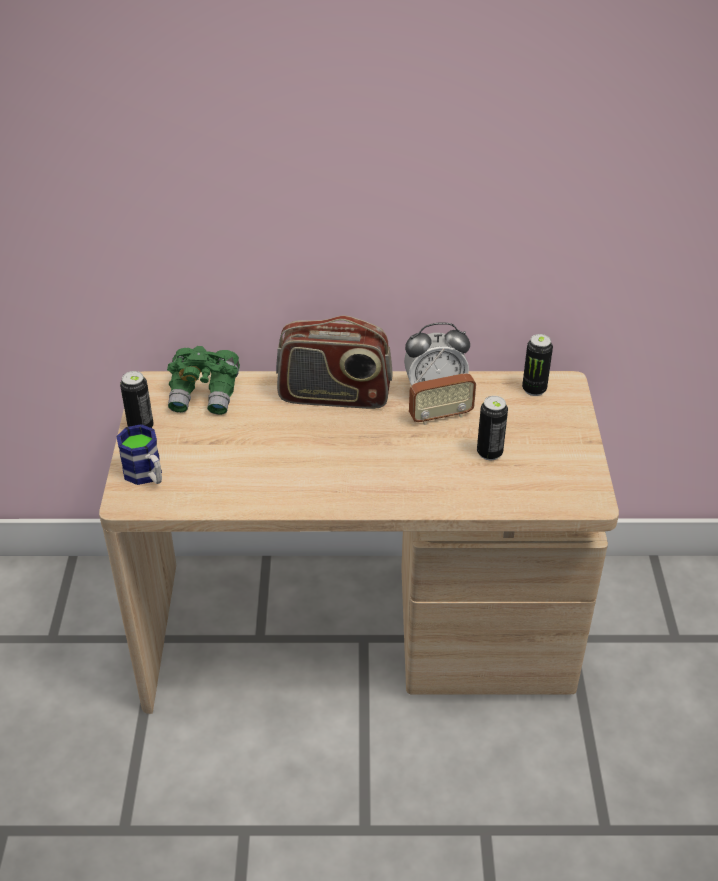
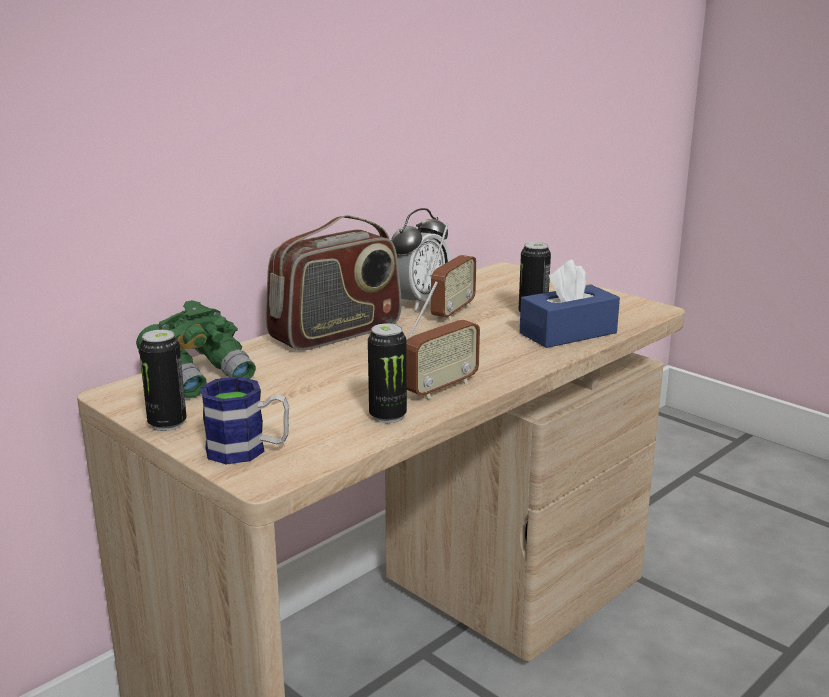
camera: 45 degrees left, 20 degrees down
(311, 490) = (441, 388): none -> radio
(478, 488) = (568, 333): none -> blue tissue box
(534, 389) = (489, 278): can -> can (387, 416)

